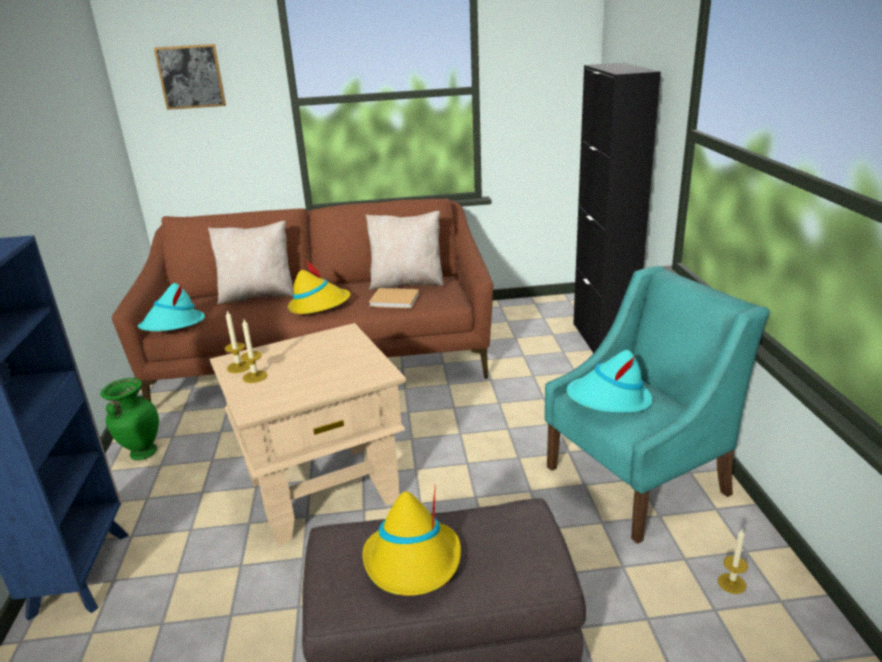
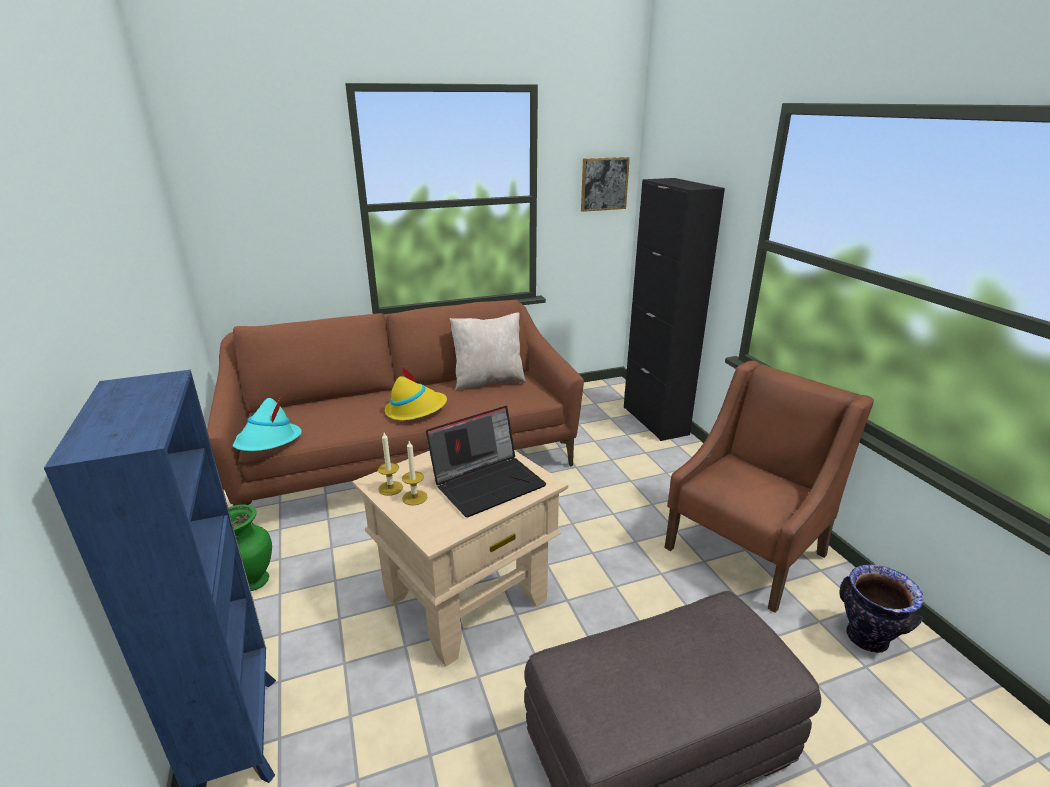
camera: 15 degrees left, 0 degrees up
(191, 77) = (256, 181): picture -> picture (604, 184)
(257, 295) = (344, 402): beige pillow -> none
(330, 370) = (488, 483): none -> laptop
(396, 300) = (489, 399): beige book -> none
(413, 562) = (656, 679): yellow hat -> none
(608, 399) = (737, 485): turquoise hat -> none
(638, 479) = (746, 550): turquoise armchair -> brown armchair
(731, 583) = (866, 639): candle -> vase

